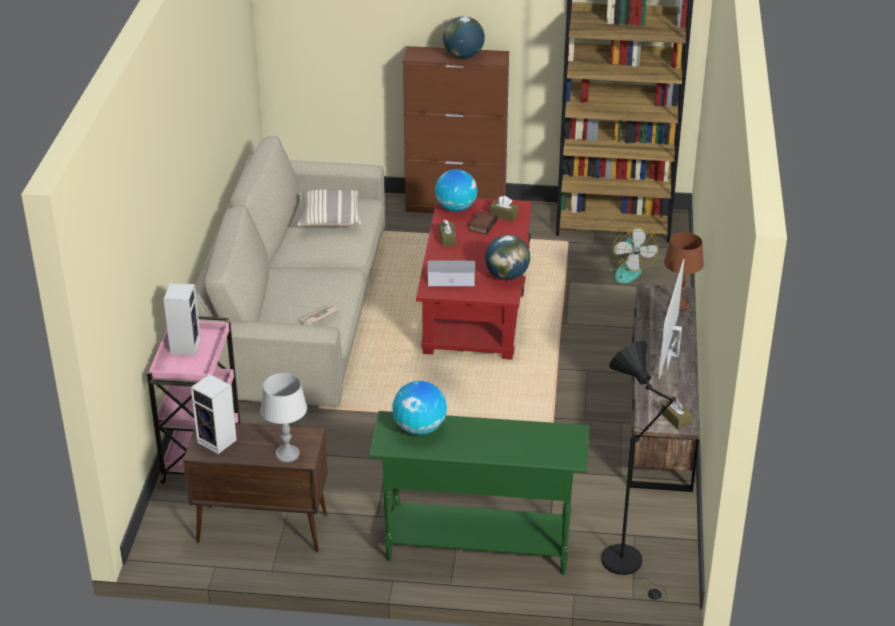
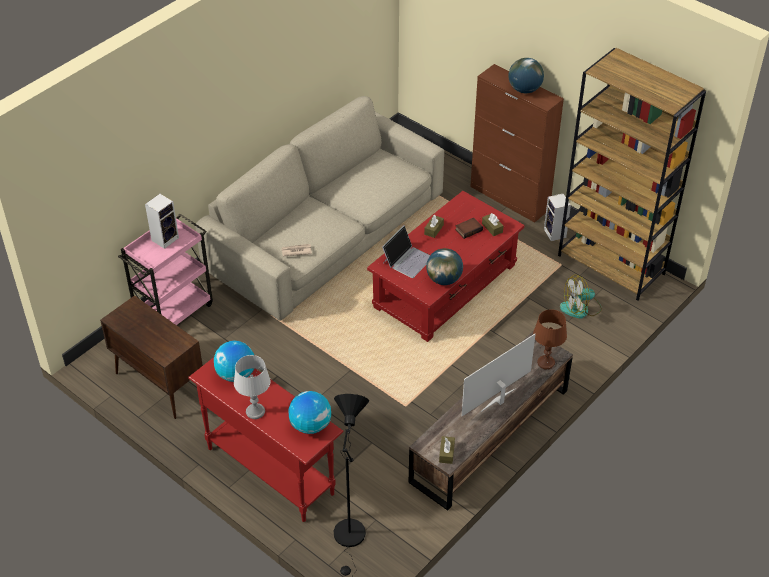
camera: 35 degrees right, 10 degrees up
(218, 441) = (131, 317): speaker -> speaker (555, 234)
(287, 454) = (159, 348): grey table lamp -> grey table lamp (255, 411)
(329, 218) = (377, 176): pillow -> none
(450, 274) = (407, 259): laptop -> laptop turned 90 degrees clockwise
(455, 208) = (464, 207): globe -> globe (310, 425)
(477, 547) = (270, 470): green console table -> red console table
(625, 269) = (580, 308): fan -> fan turned 45 degrees clockwise

